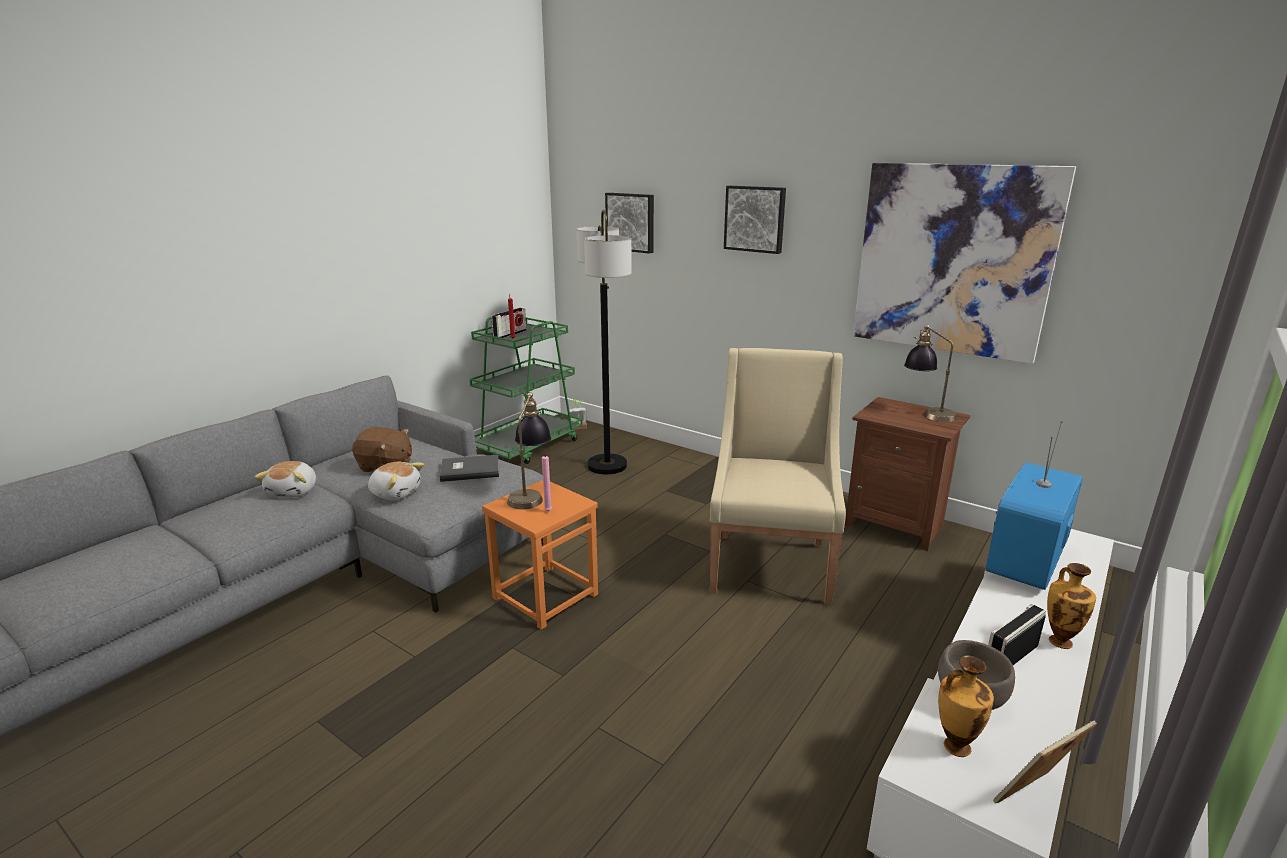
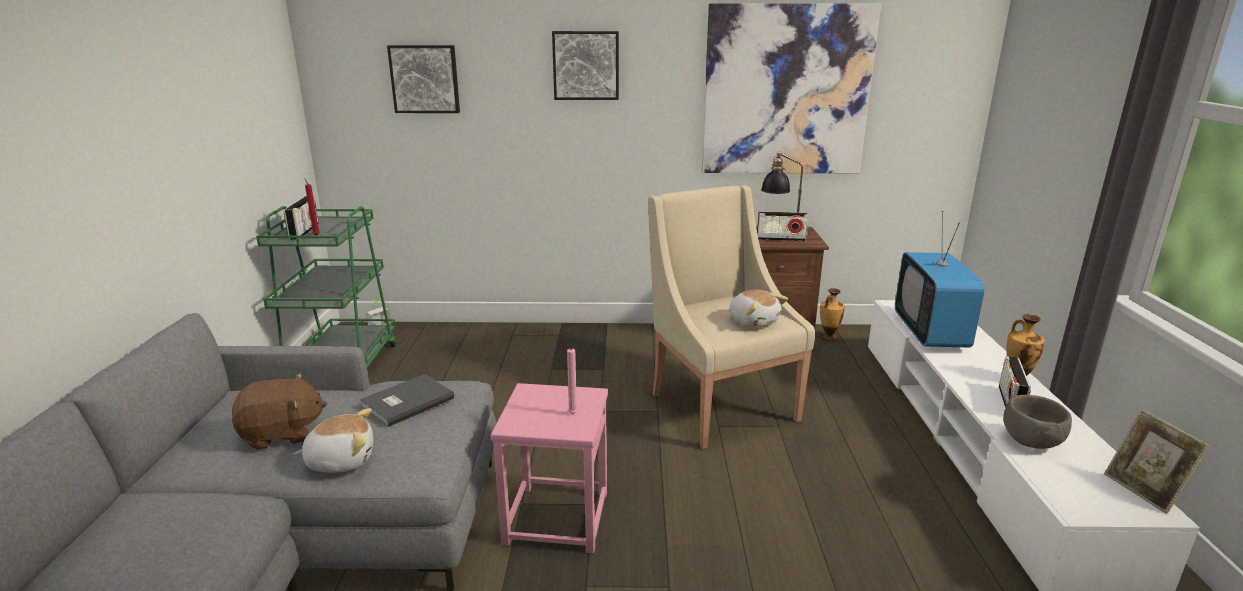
camera: 35 degrees left, 0 degrees up
(294, 491) = (176, 513): plush toy -> plush toy (753, 321)
(530, 493) = (527, 403): table lamp -> none
(545, 596) = (556, 517): orange stool -> pink stool
(607, 465) = (462, 362): floor lamp -> none
(909, 419) = (780, 239): none -> radio
(954, 746) = (1068, 480): vase -> vase (828, 337)
(1033, 797) = (1143, 491): picture frame -> picture frame turned 45 degrees counterclockwise

